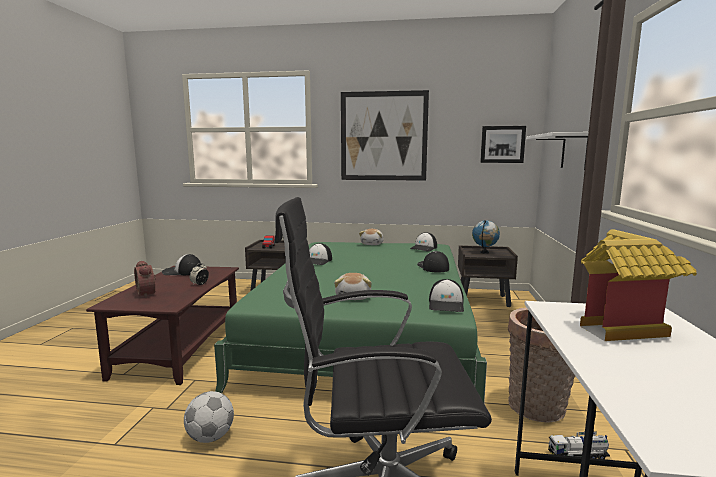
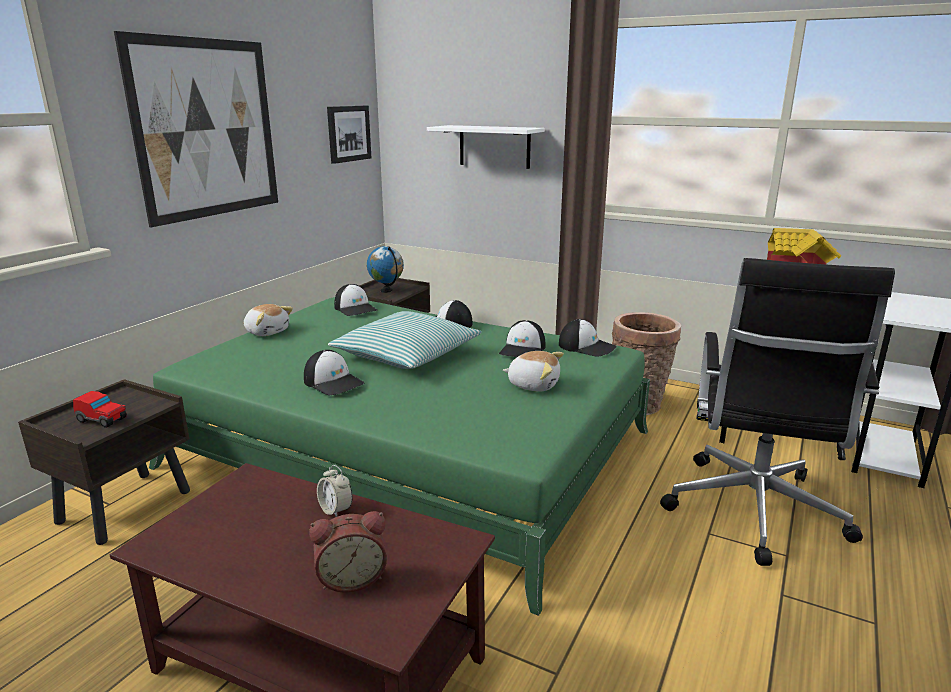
camera: 70 degrees left, 10 degrees up
(182, 272) = (202, 535): cap -> cap (523, 349)
(211, 437) = (645, 620): football -> none
(368, 266) = (406, 354): none -> pillow

